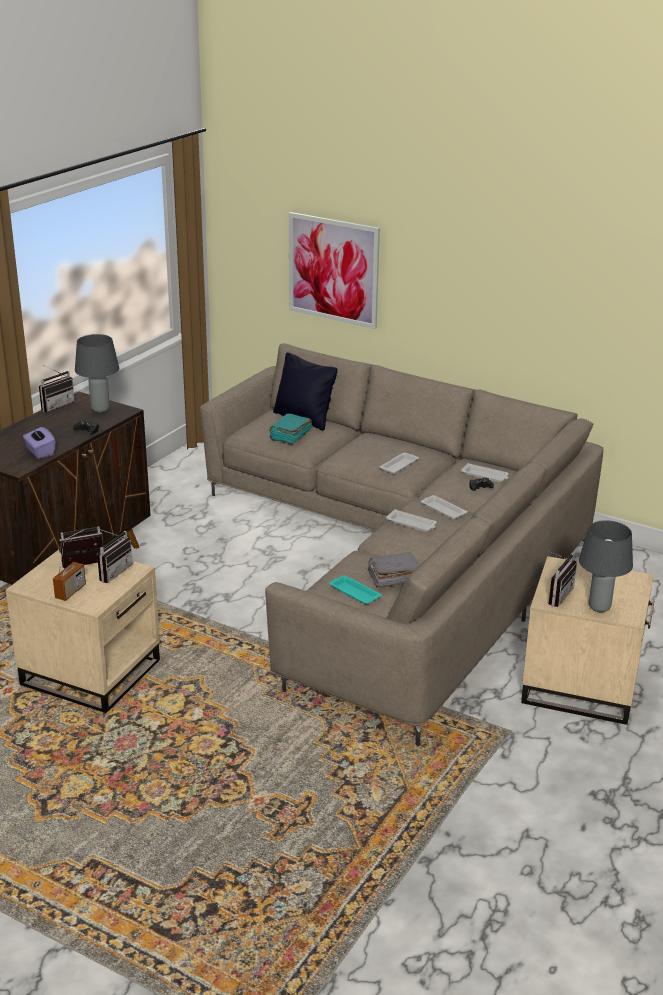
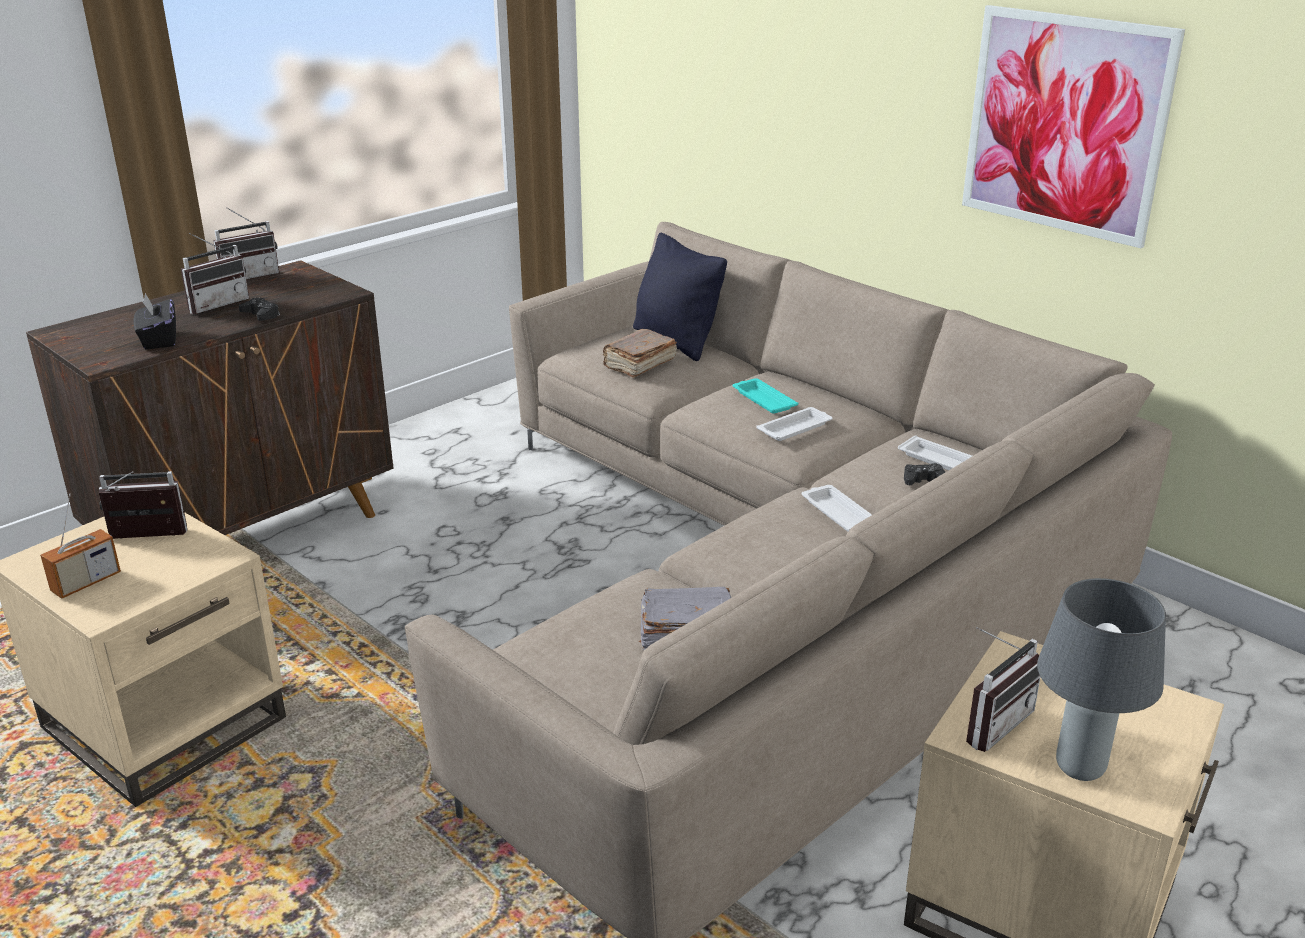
camera: 15 degrees right, 0 degrees up
(40, 452) = (159, 340): purple tissue box -> black tissue box
(100, 409) = (307, 287): grey table lamp -> none
(112, 571) = (183, 555): radio -> radio (216, 304)
(290, 436) = (639, 364): turquoise book -> brown book
(333, 270) = (745, 102): picture -> picture (1065, 124)
(354, 593) = (596, 653): turquoise tray -> turquoise tray (763, 400)
(412, 524) = (769, 532): white tray -> none

